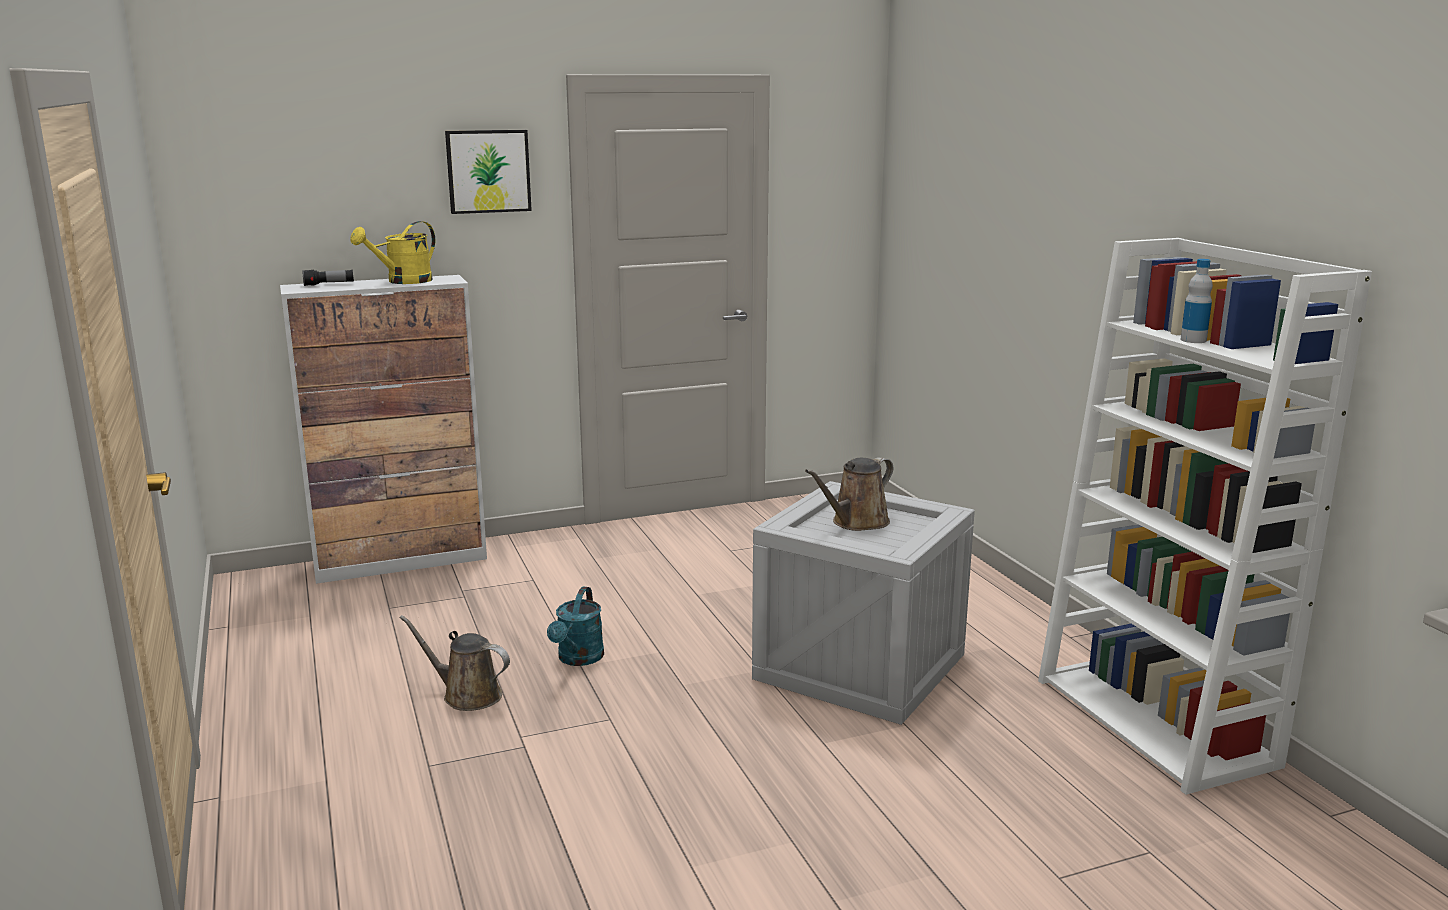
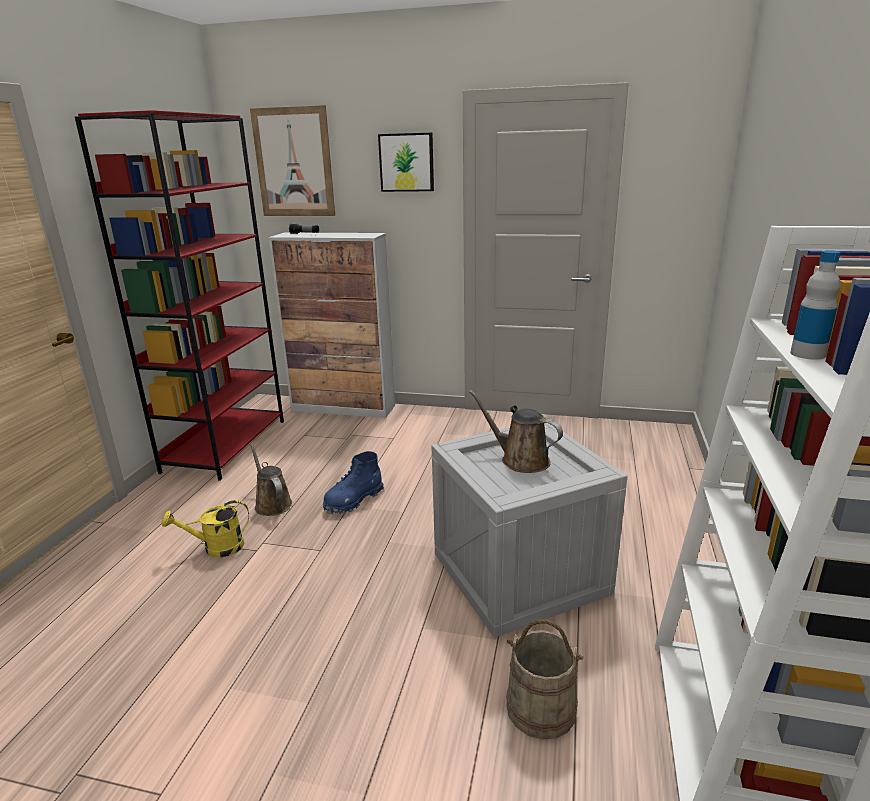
camera: 35 degrees right, 5 degrees up
(272, 652) = (225, 445): none -> red bookcase
(296, 173) = (294, 163): none -> picture
(403, 281) = (343, 235): yellow watering can -> yellow watering can (216, 548)
(578, 659) = (353, 500): turquoise watering can -> blue boot
(856, 522) = (520, 460): brown watering can -> brown watering can turned 45 degrees clockwise
(1001, 757) = (541, 707): none -> beige bucket

